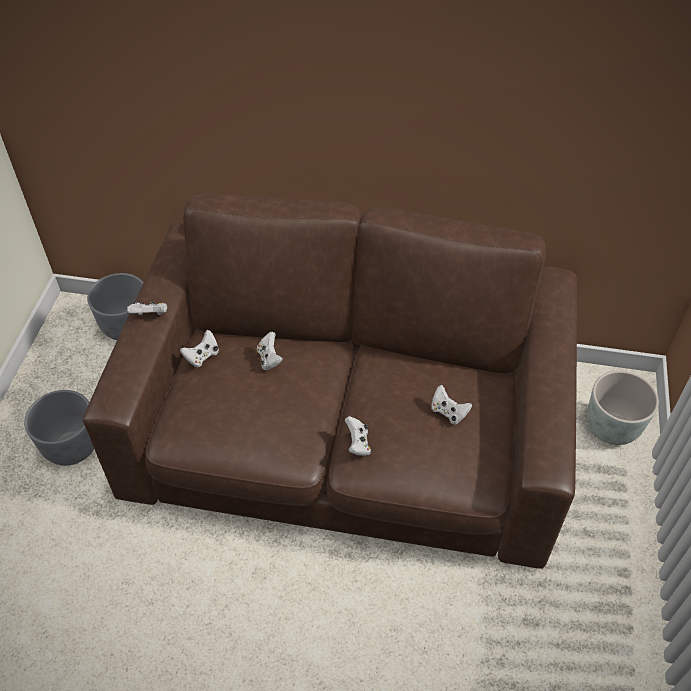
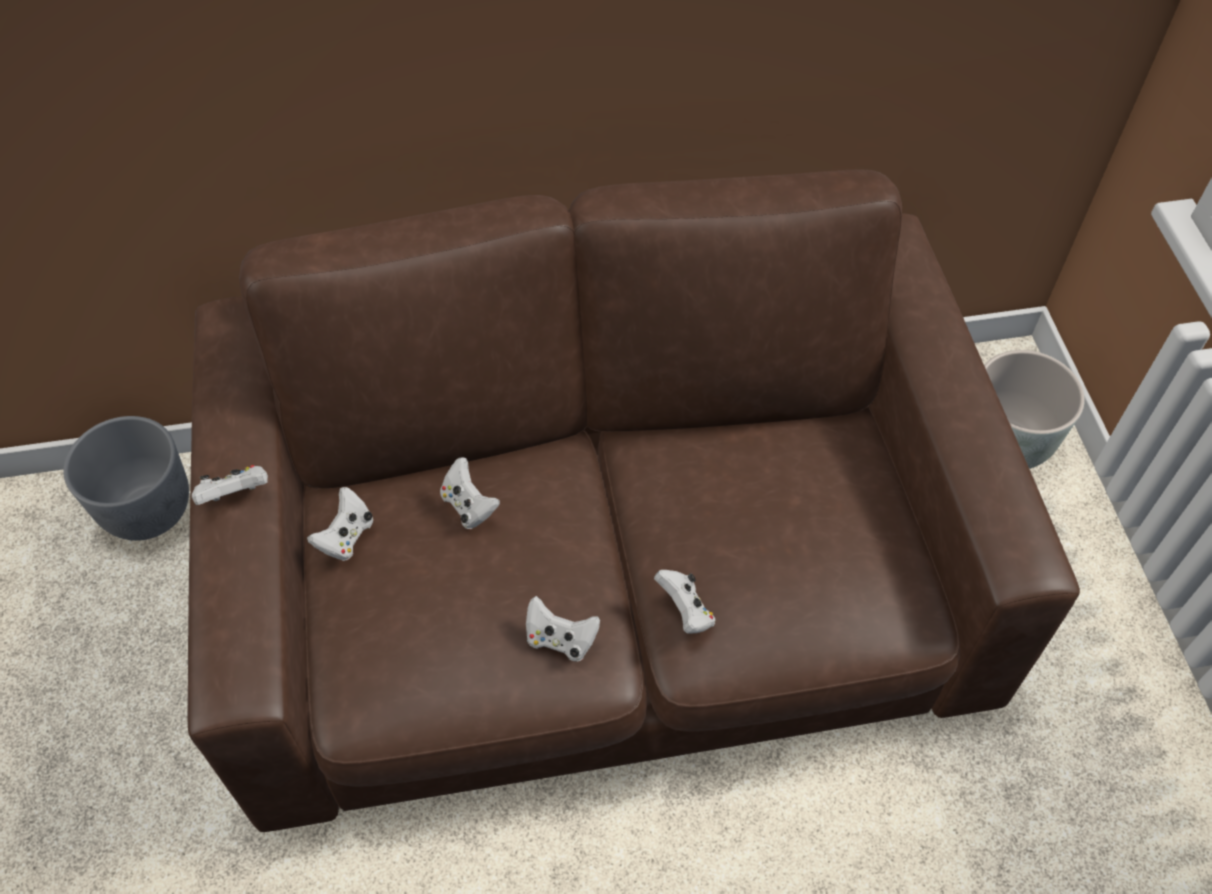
camera: 20 degrees left, 5 degrees up
(72, 447) = (138, 762): grey planter -> none
(448, 412) = (808, 508): white game controller -> white game controller (560, 639)

